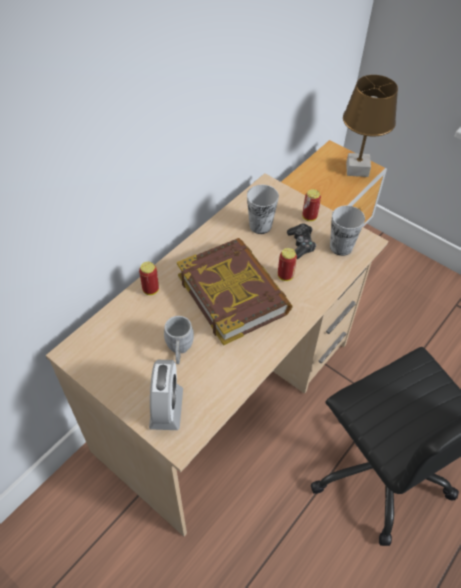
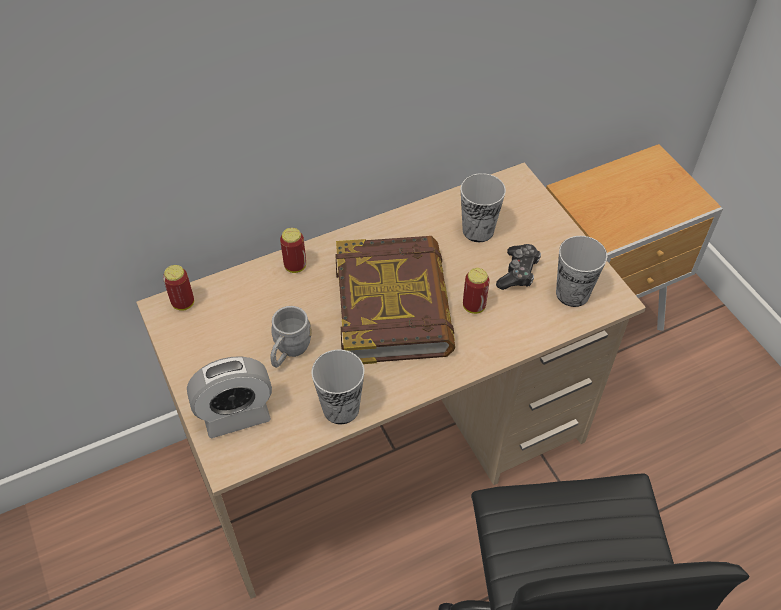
camera: 25 degrees right, 0 degrees up
(166, 408) = (236, 415): alarm clock -> alarm clock turned 45 degrees clockwise
(236, 375) = (341, 408): none -> cup
(309, 217) = (551, 240): can -> can (183, 303)
(356, 170) = (675, 197): brown table lamp -> none

